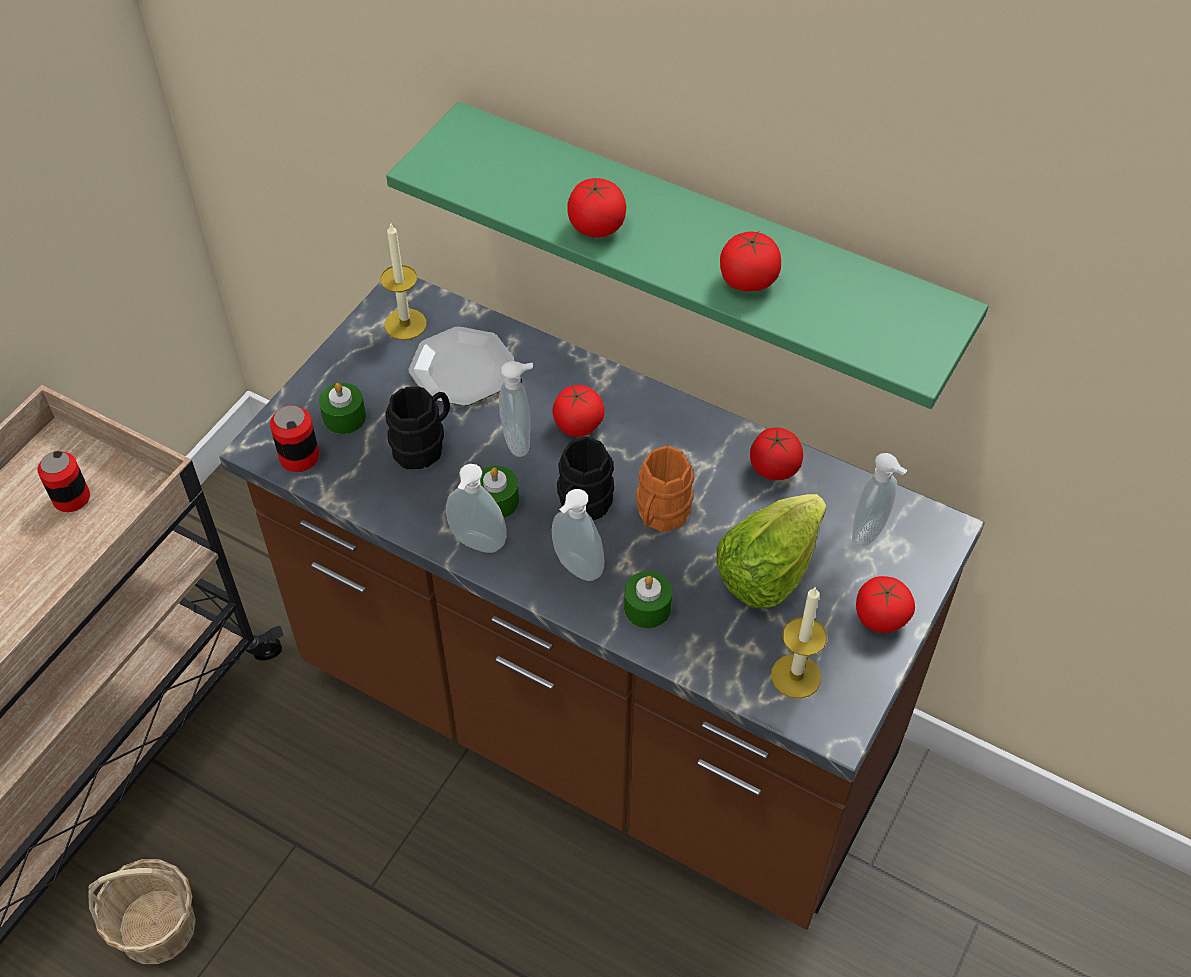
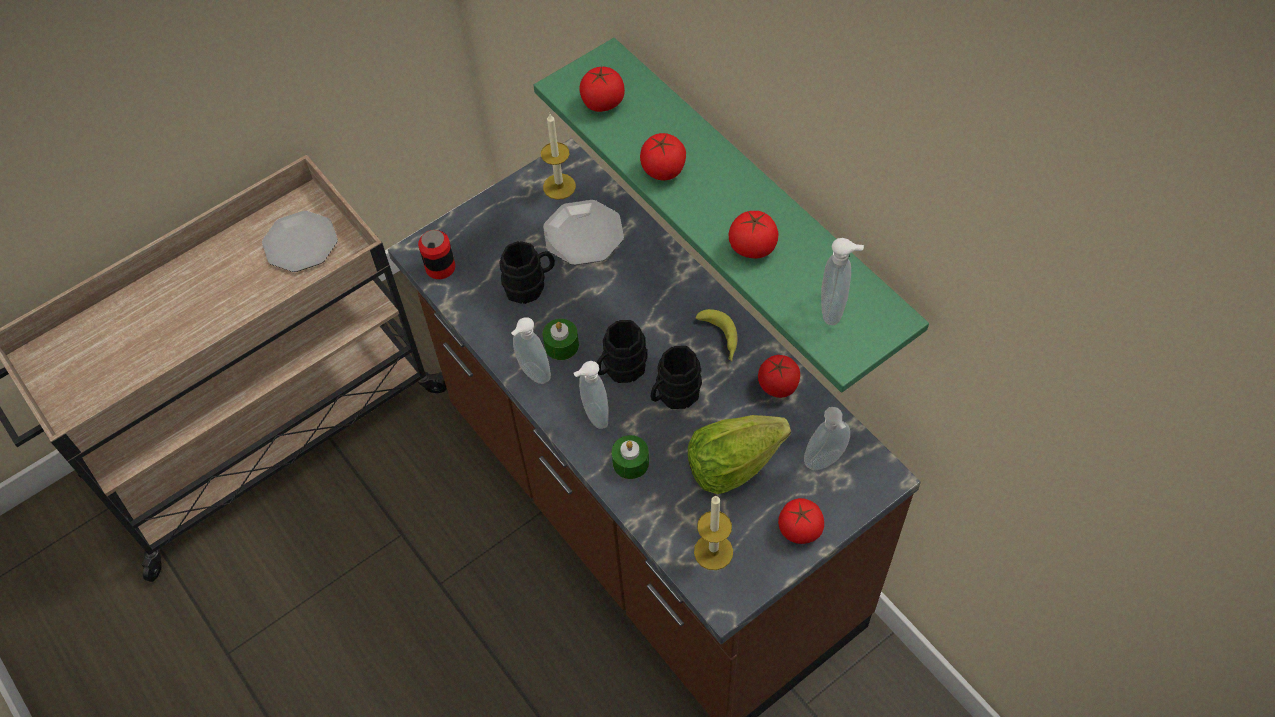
camera: 25 degrees right, 5 degrees up
(71, 498) = (300, 243): can -> plate
(156, 926) = (288, 558): basket -> none
(344, 417) = (484, 246): green candle -> none
(519, 441) = (599, 304): soap dispenser -> soap dispenser (834, 309)
(578, 425) = (647, 304): tomato -> tomato (602, 102)
(660, 515) = (674, 394): orange mug -> black mug
(682, 437) = (720, 339): none -> banana

